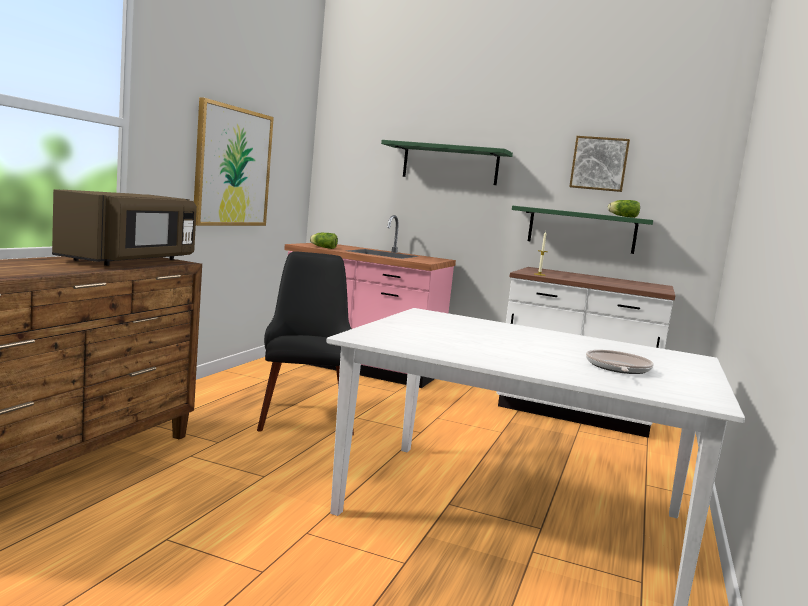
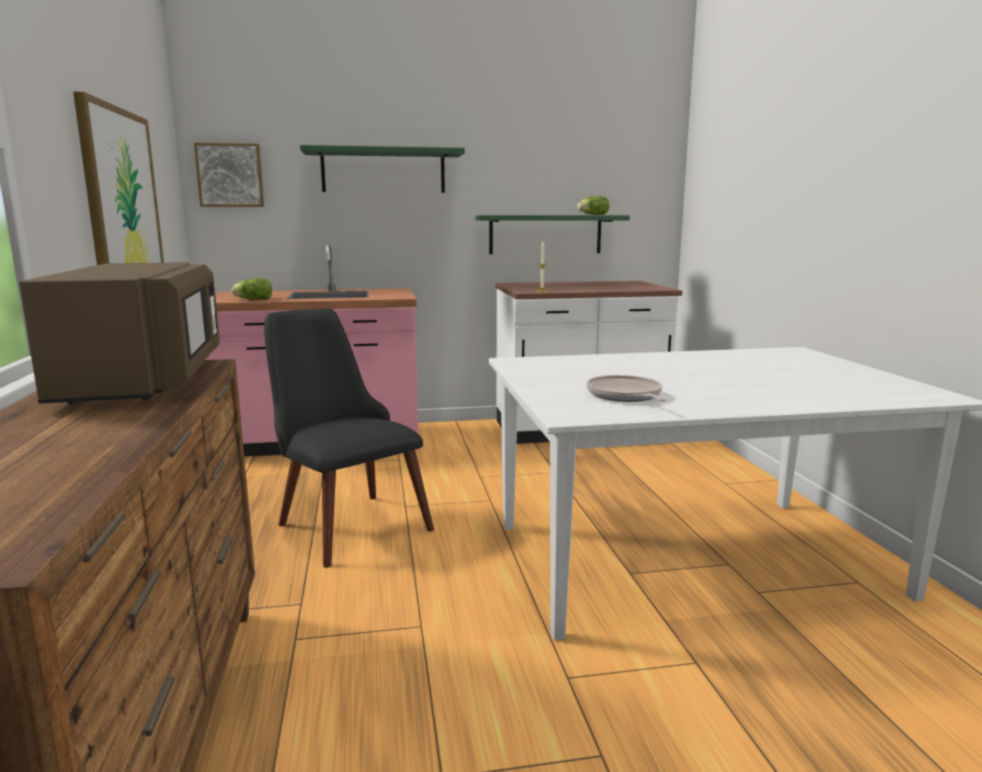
camera: 30 degrees left, 5 degrees up
(599, 164) = (555, 158): picture -> picture (230, 175)
(617, 368) = (807, 381): frying pan -> frying pan (625, 396)

